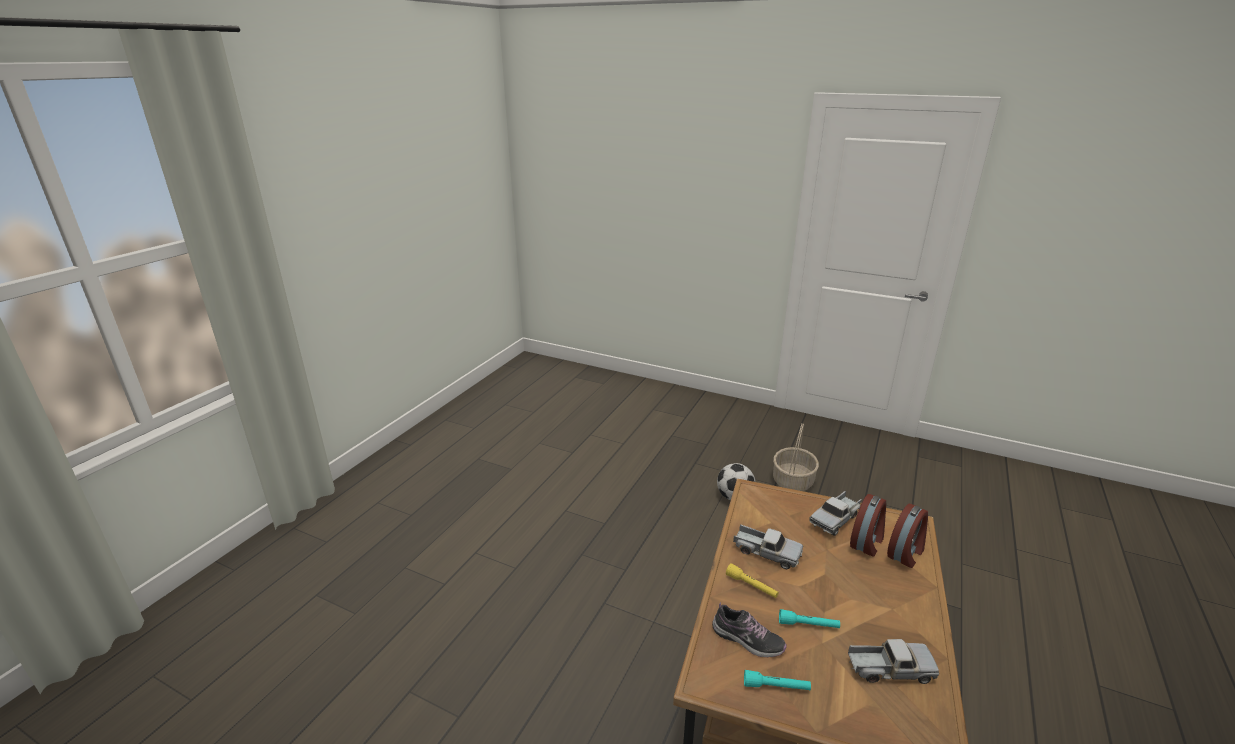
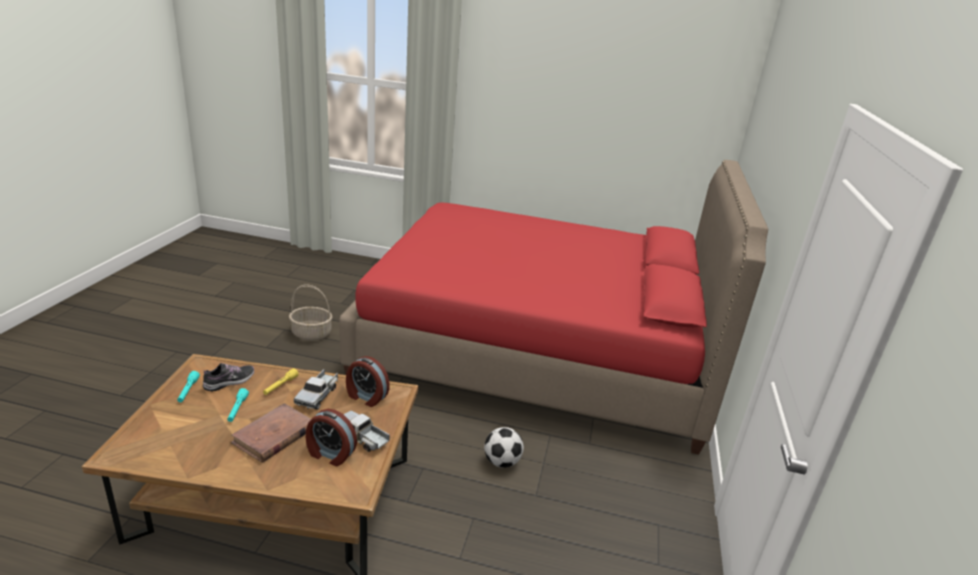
camera: 75 degrees right, 0 degrees up
(549, 446) = (536, 348): none -> red bed
(747, 640) = (229, 381): shoe -> shoe turned 150 degrees counterclockwise
(792, 481) = (548, 511): basket -> basket (312, 333)
(850, 587) = (274, 436): none -> brown book
(889, 669) = (187, 444): toy truck -> none
(906, 553) = (313, 476): alarm clock -> alarm clock (366, 397)

